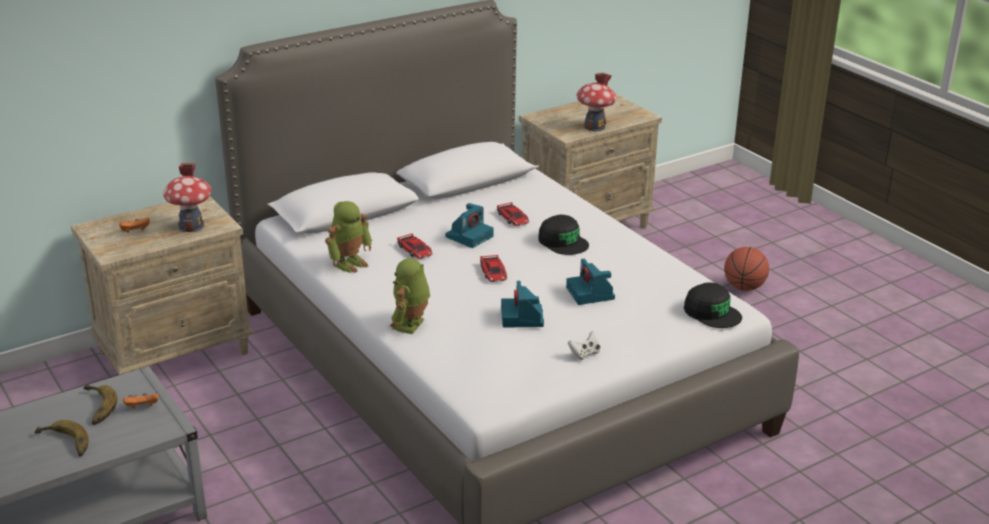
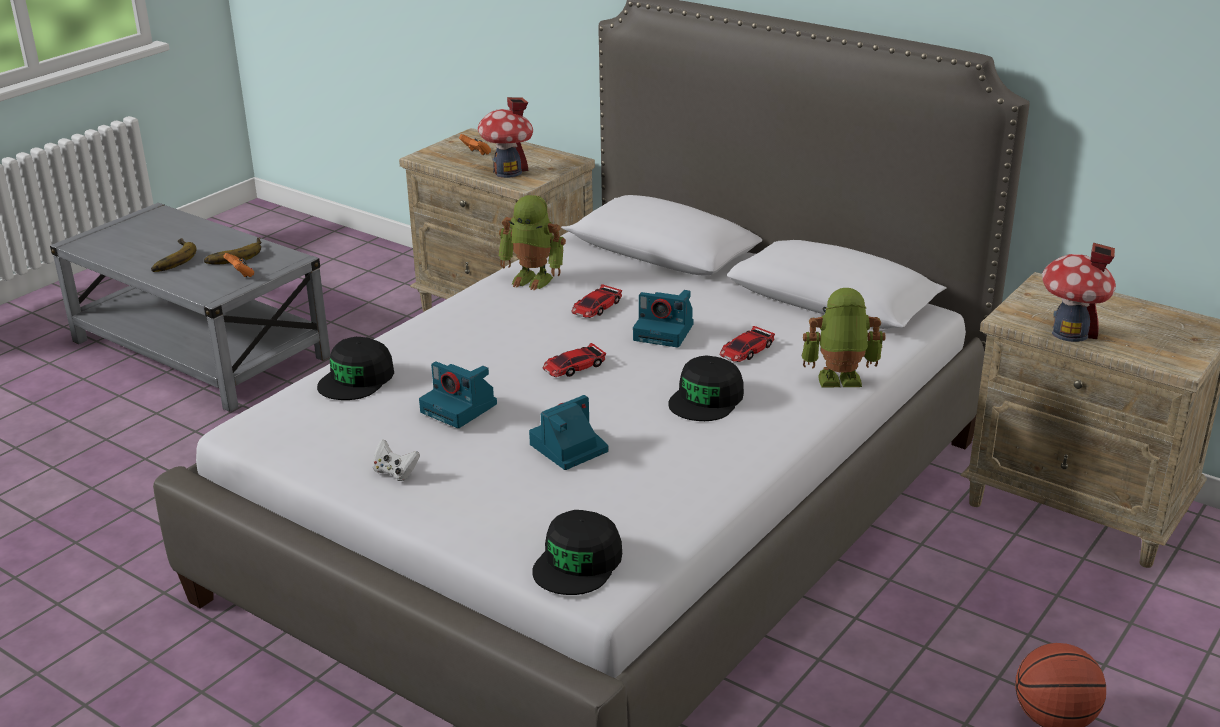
camera: 70 degrees right, 0 degrees up
(411, 325) = (407, 344): toy robot -> toy robot (839, 381)
(453, 349) = (357, 379): none -> black cap
(522, 318) = (460, 408): camera -> camera turned 120 degrees counterclockwise

